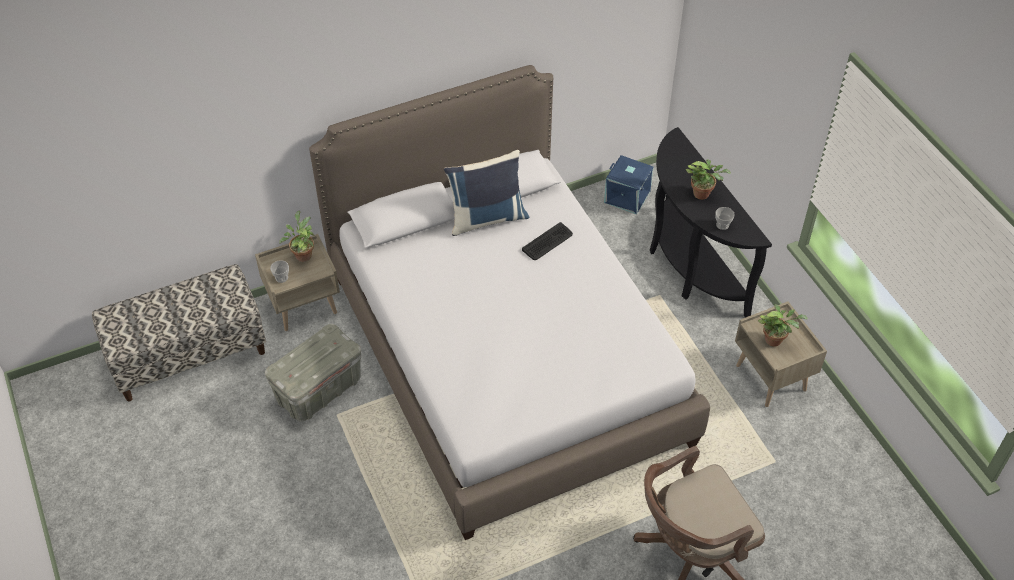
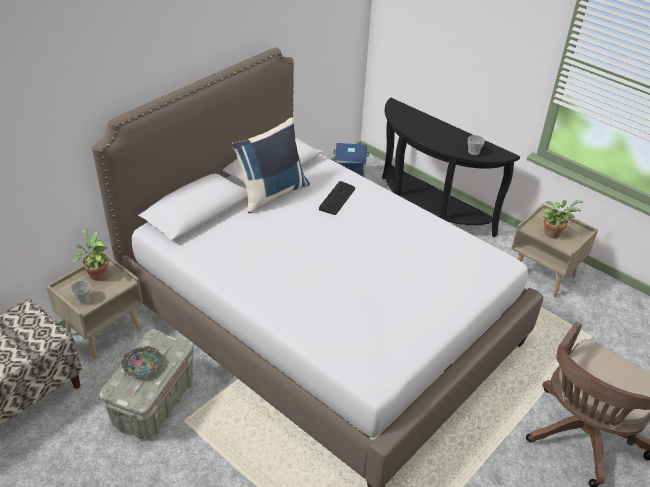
camera: 25 degrees left, 10 degrees down
(308, 357) = (142, 366): none -> bowl
(703, 194) = (443, 135): potted plant -> none

